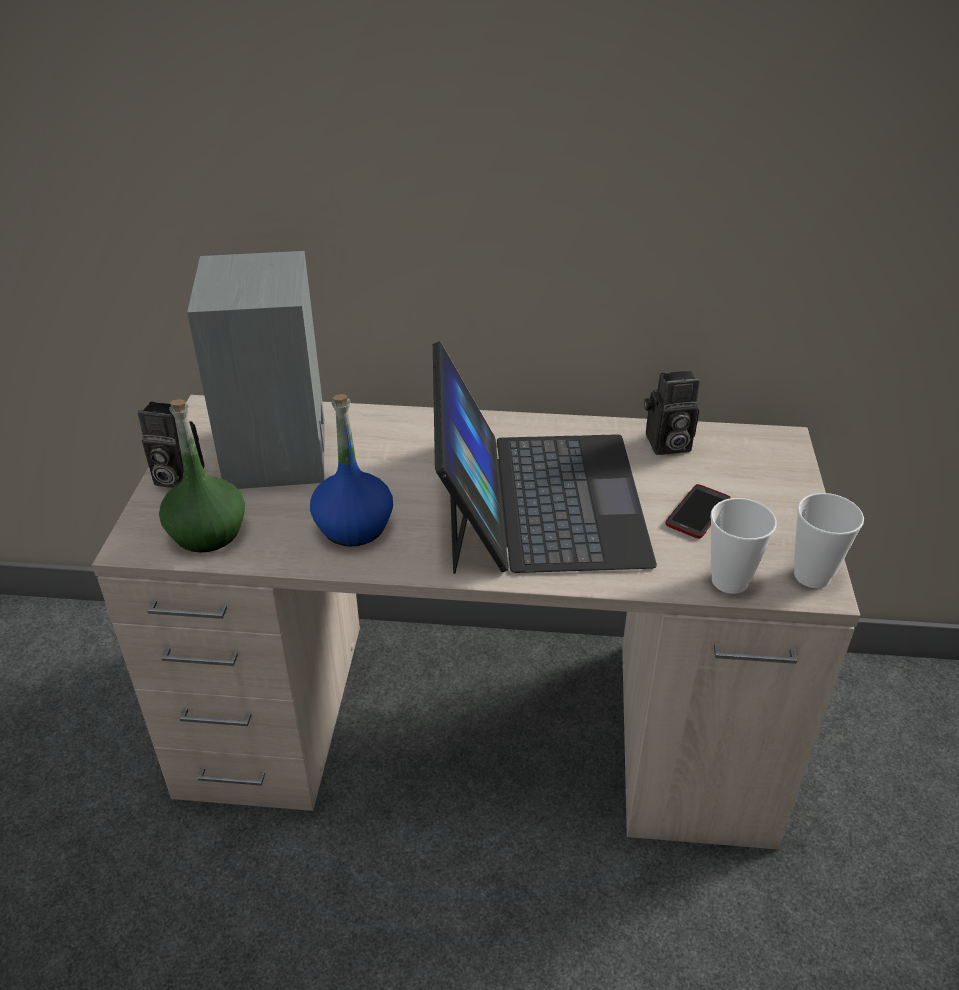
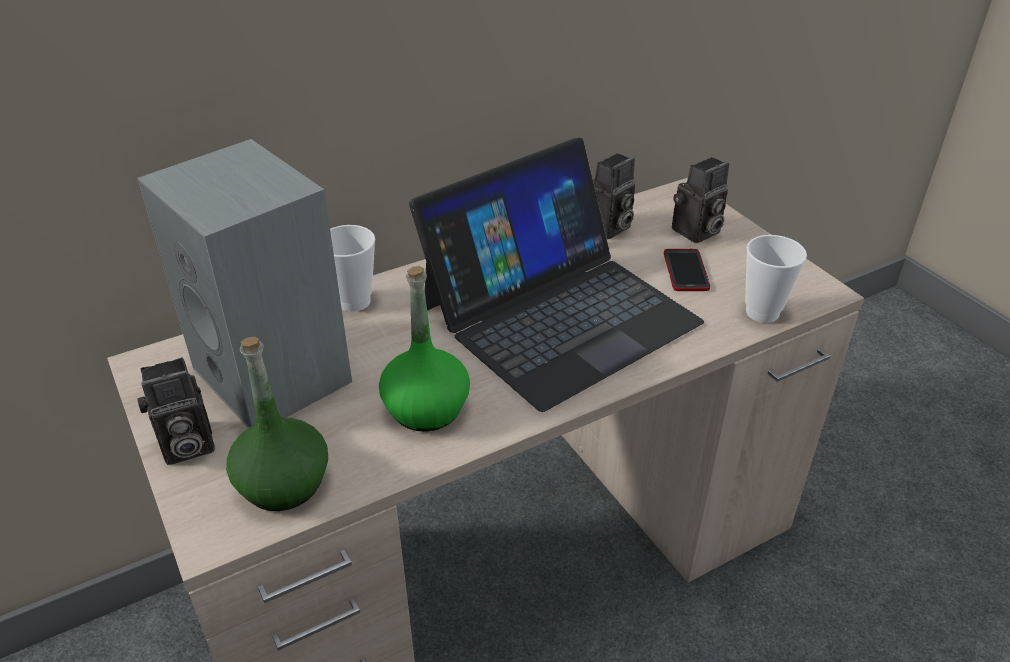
camera: 35 degrees left, 0 degrees up
(353, 527) = (425, 409): blue bottle -> green bottle
(537, 500) = (558, 314): laptop -> laptop turned 90 degrees clockwise
(751, 482) = (696, 232): none -> camera
(812, 575) = (808, 283): cup -> cup (354, 301)

